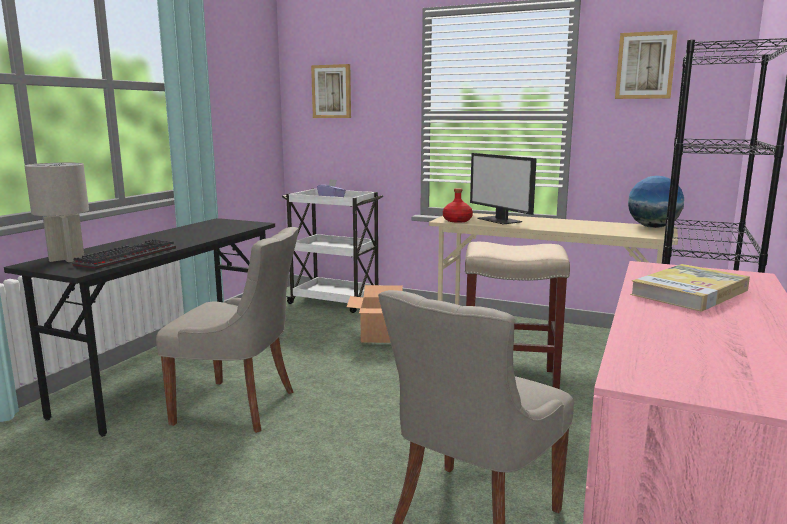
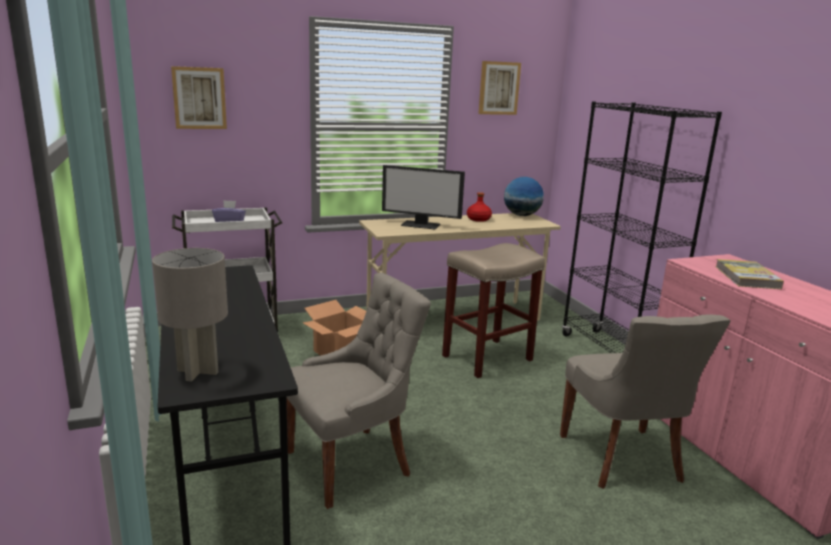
camera: 45 degrees left, 5 degrees up
(127, 256) = (254, 347): keyboard -> none
(457, 220) = (394, 231): red bottle -> red bottle (478, 219)

